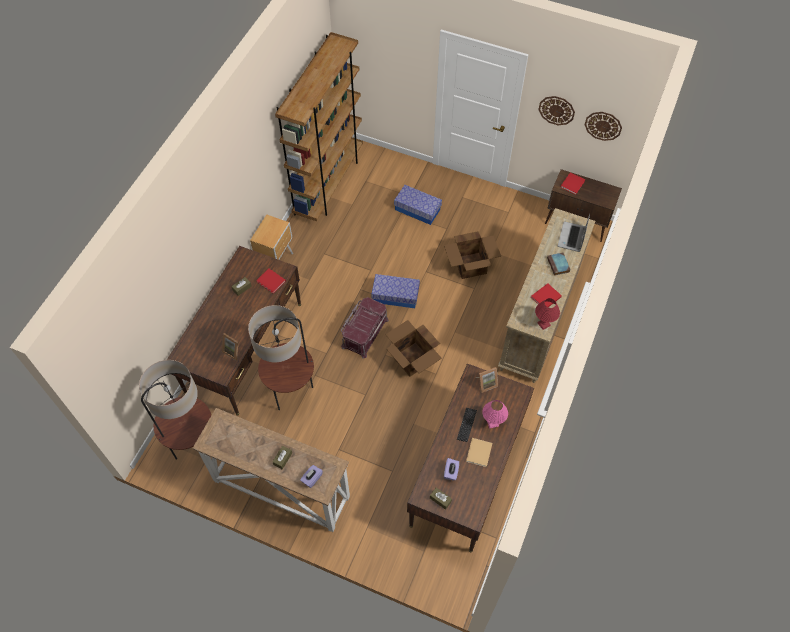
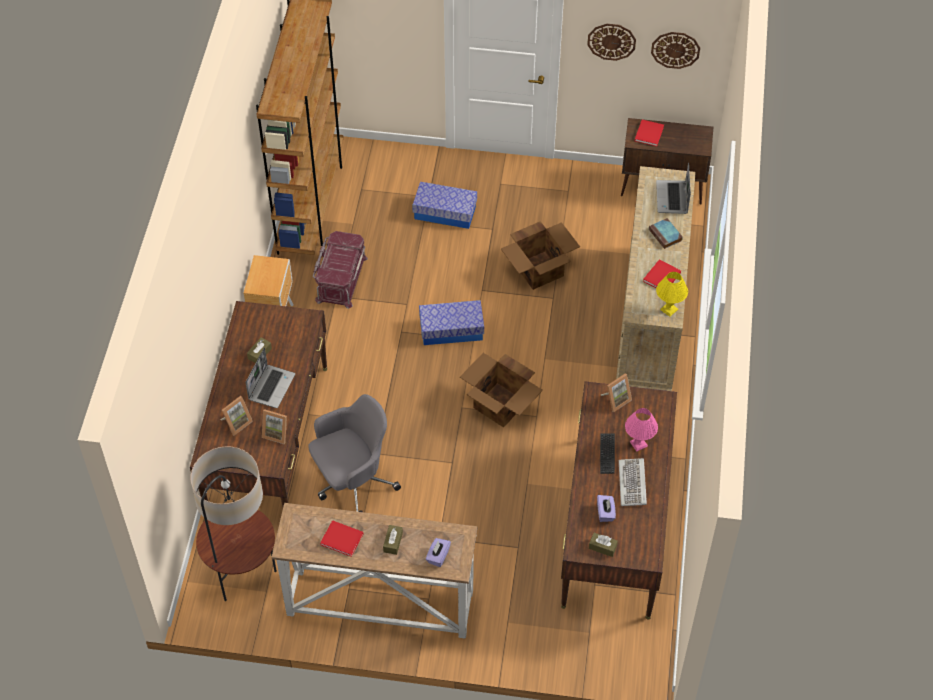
camera: 15 degrees left, 5 degrees down
(208, 336) = (236, 423): none -> picture frame
(241, 314) = (271, 386): none -> laptop
(271, 282) = (296, 337): red book -> red book (343, 539)
(292, 392) = (353, 481): floor lamp -> grey office chair
(364, 332) = (425, 385): red storage box -> red storage box (340, 278)
(478, 453) = (633, 483): beige book -> keyboard
(544, 323) = (669, 309): red table lamp -> yellow table lamp

